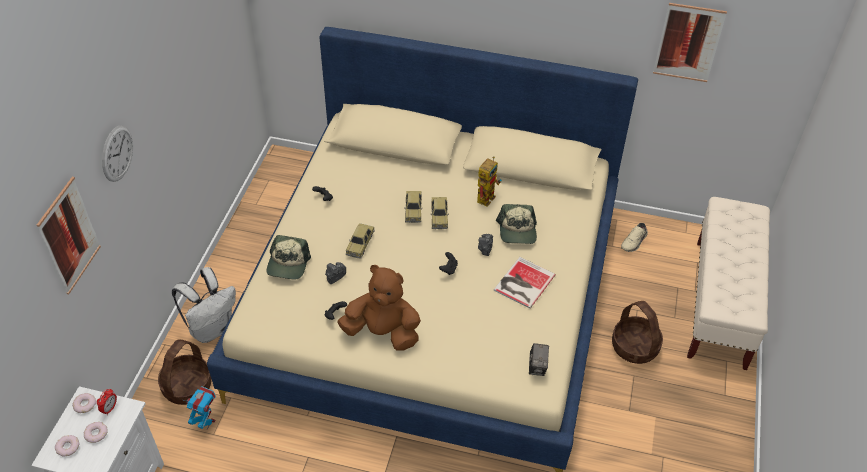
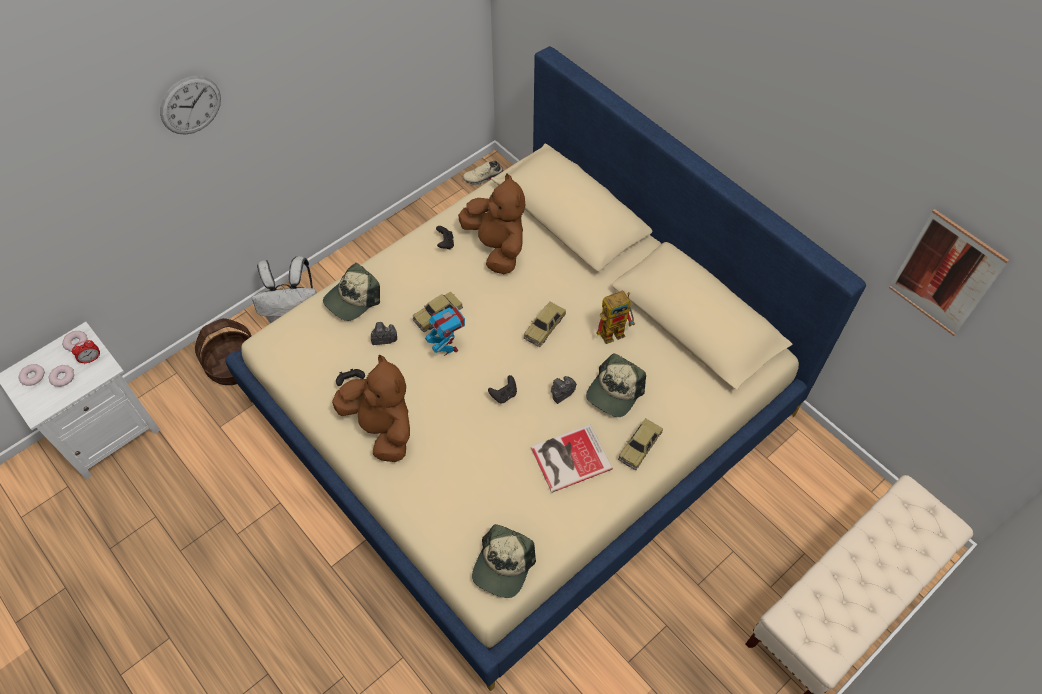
camera: 35 degrees right, 10 degrees up
(69, 236) = (88, 174): picture -> none
(206, 422) = (222, 411): toy robot -> toy robot (447, 347)
(362, 184) = (497, 247): none -> brown plush toy
(413, 209) = (523, 305): toy car -> toy car (640, 446)
(537, 367) = (503, 566): camera -> cap
(634, 242) = (797, 468): beige shoe -> beige shoe (483, 178)
(635, 347) = (695, 593): basket -> none

